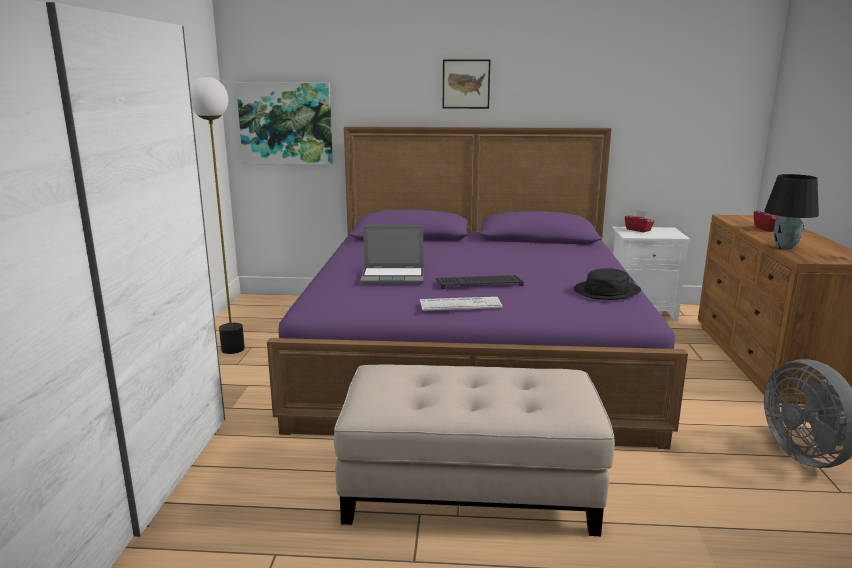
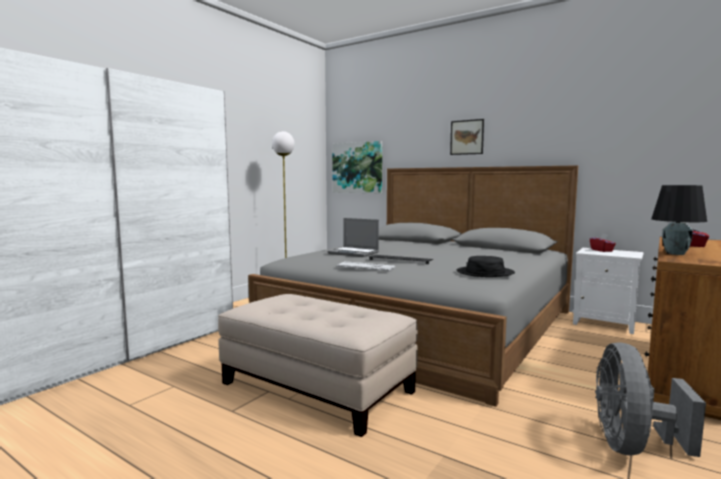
camera: 30 degrees right, 10 degrees down
(471, 353) = (423, 323): purple bed -> grey bed

